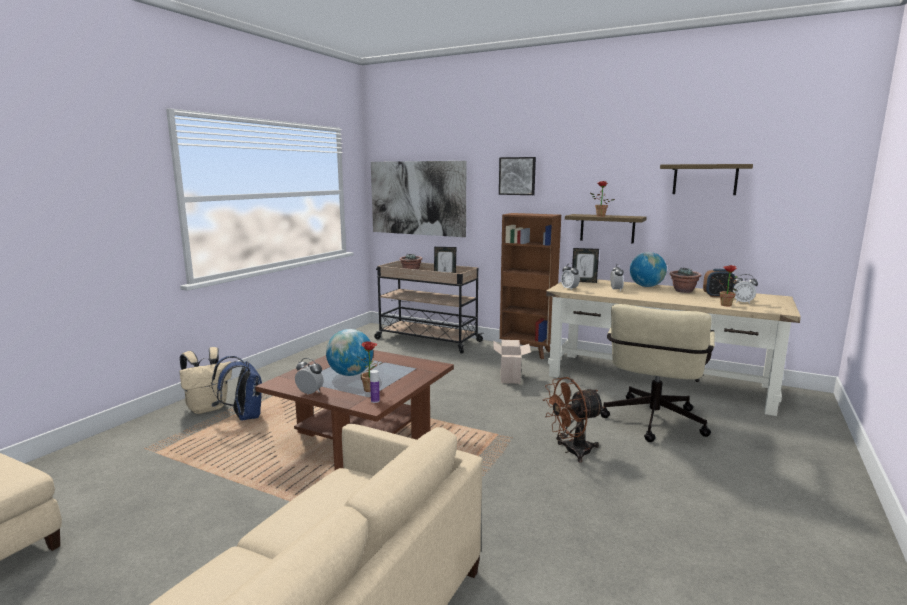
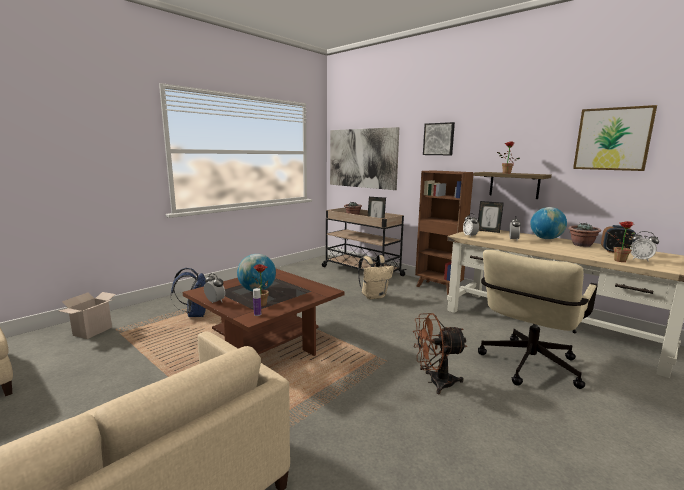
camera: 15 degrees right, 0 degrees up
(208, 408) = (175, 305): beige backpack -> beige backpack (374, 296)
(511, 378) = (413, 309): cardboard box -> cardboard box (92, 332)
(705, 179) = (612, 139): shelf -> picture

